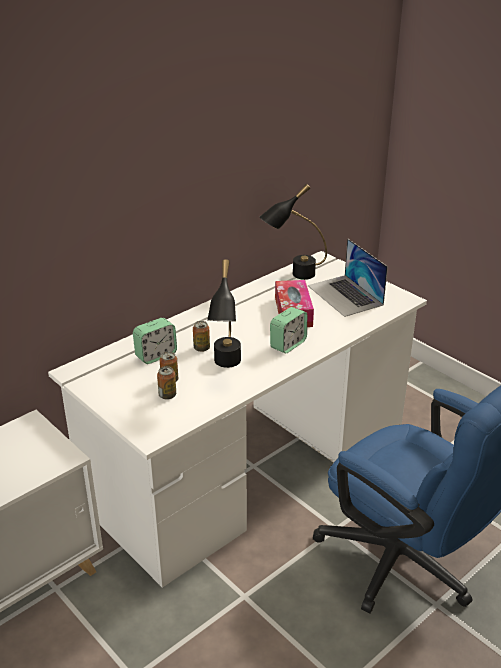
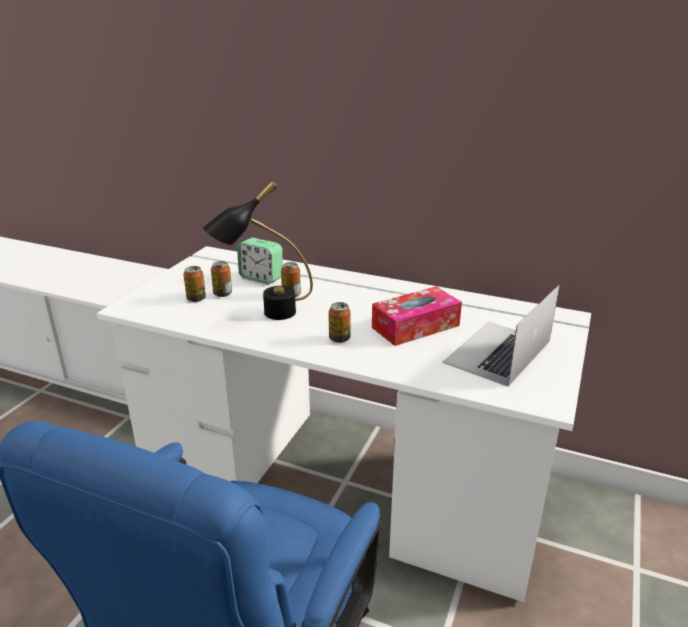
camera: 65 degrees right, 5 degrees down
(288, 344) = (339, 339): alarm clock -> can
(293, 276) = (499, 309): black table lamp -> none

